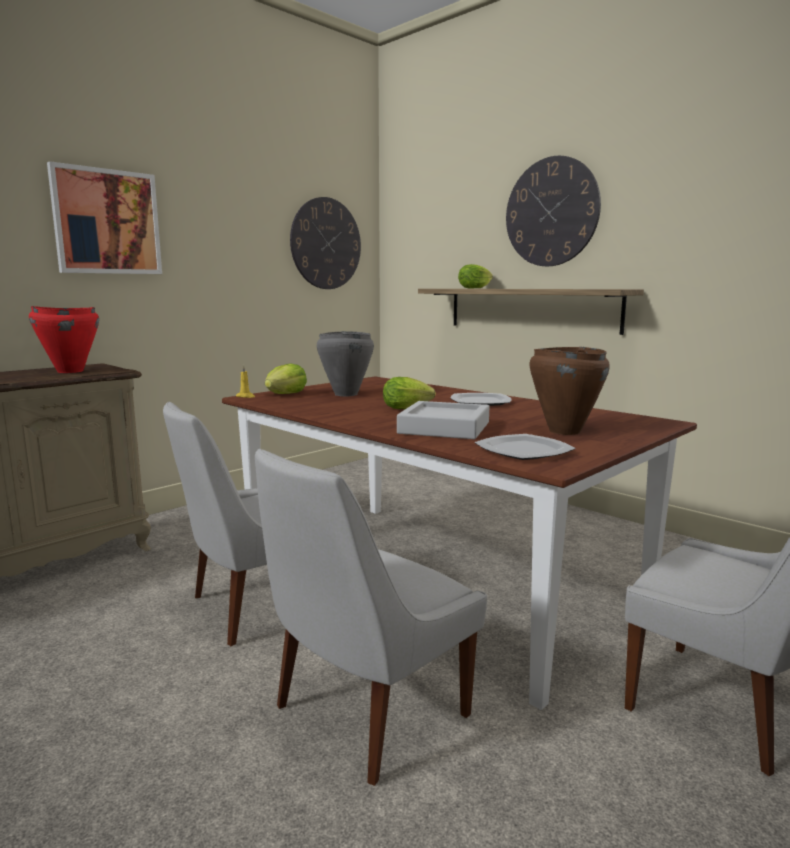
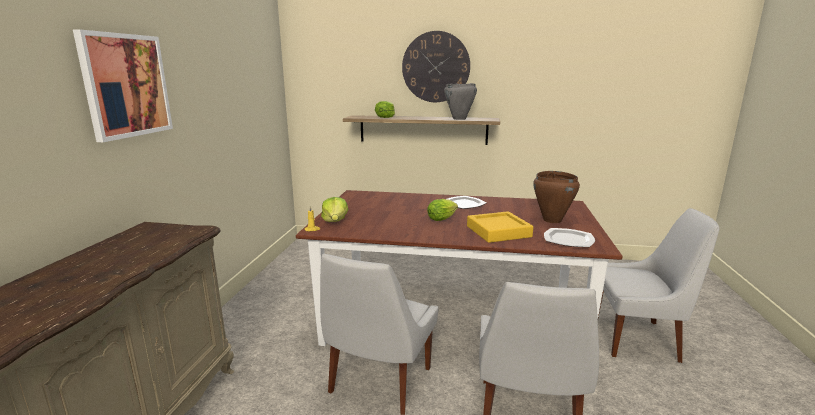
camera: 35 degrees left, 5 degrees up
(70, 371) = (154, 240): red cooking pot -> none
(326, 244) = (259, 84): wall clock -> none
(345, 394) = (374, 213): grey cooking pot -> grey cooking pot (459, 119)
(444, 428) = (498, 231): grey tray -> yellow tray

